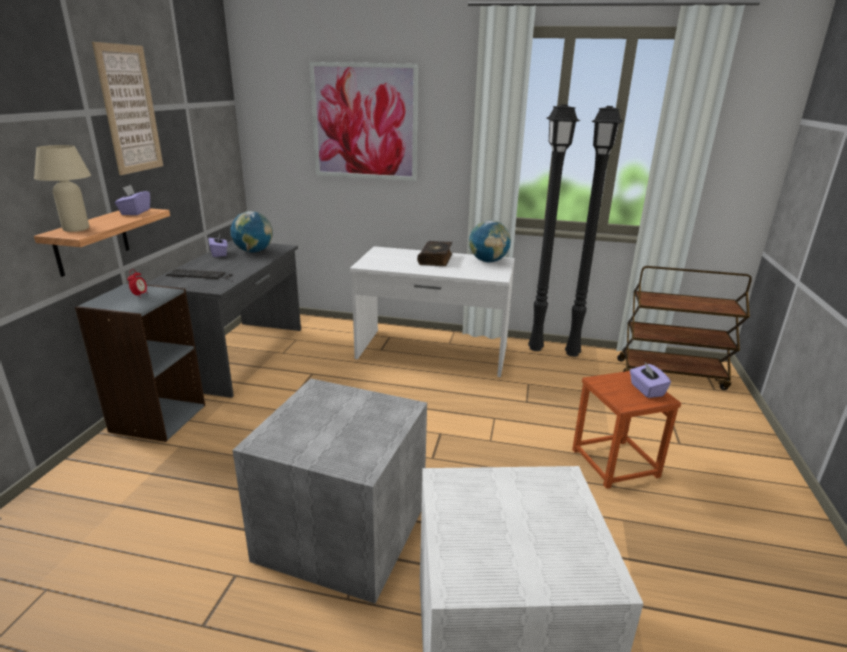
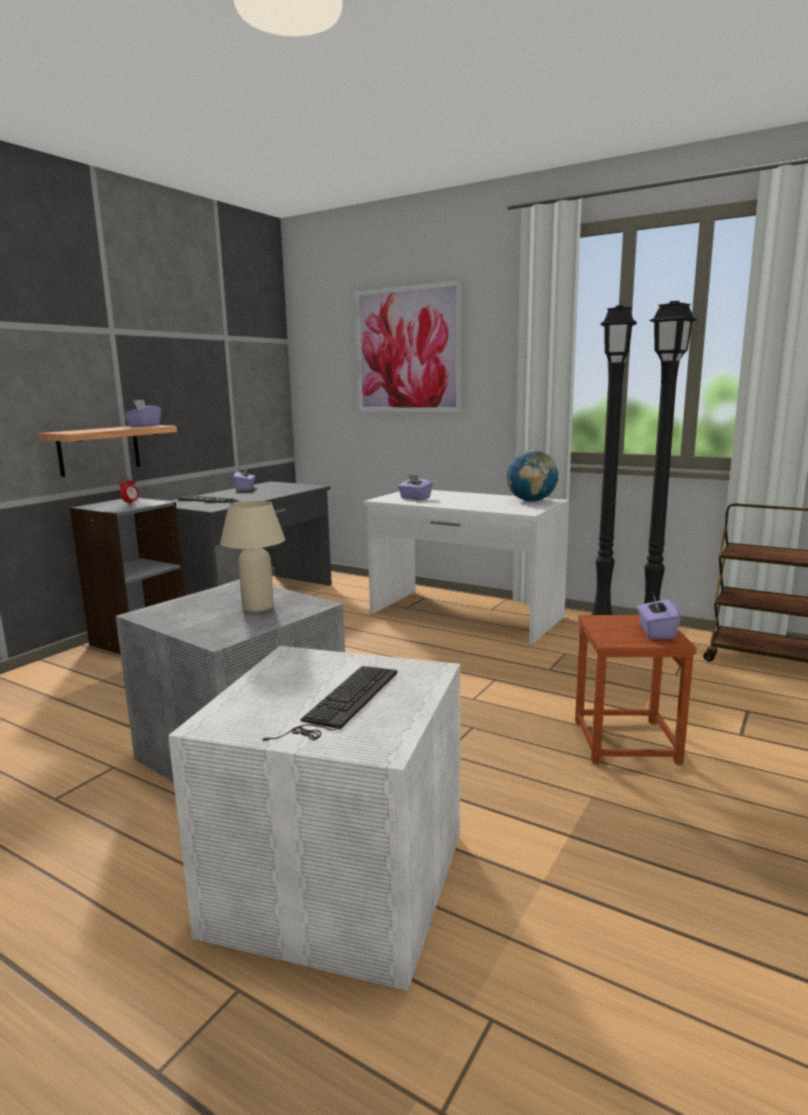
camera: 20 degrees right, 10 degrees down
(76, 229) = (77, 431): beige table lamp -> beige table lamp (258, 607)
(130, 109) = (158, 333): picture -> none
(254, 251) = (280, 488): globe -> none
(391, 262) = (415, 498): none -> purple tissue box
(436, 259) = (469, 498): book -> none
(535, 533) = (342, 703): none -> keyboard

